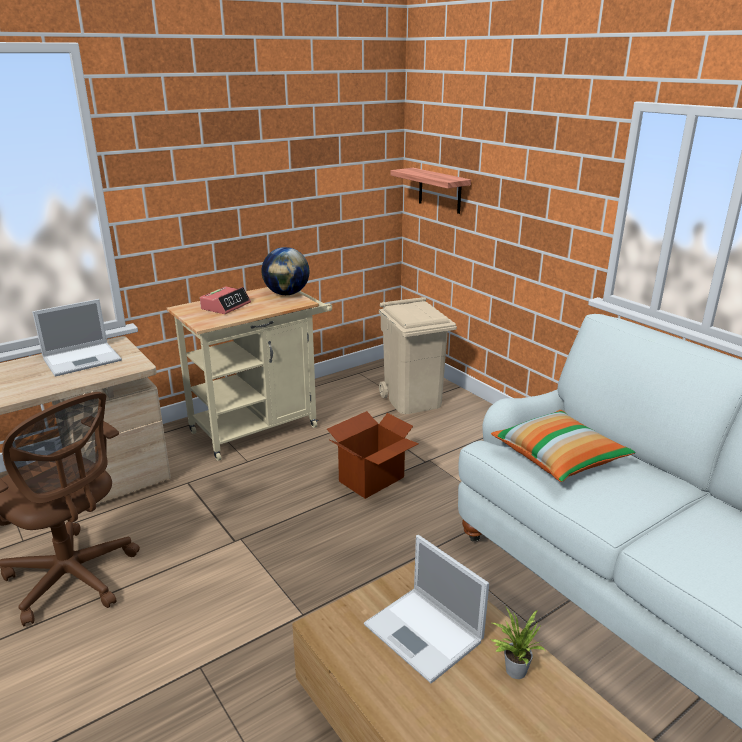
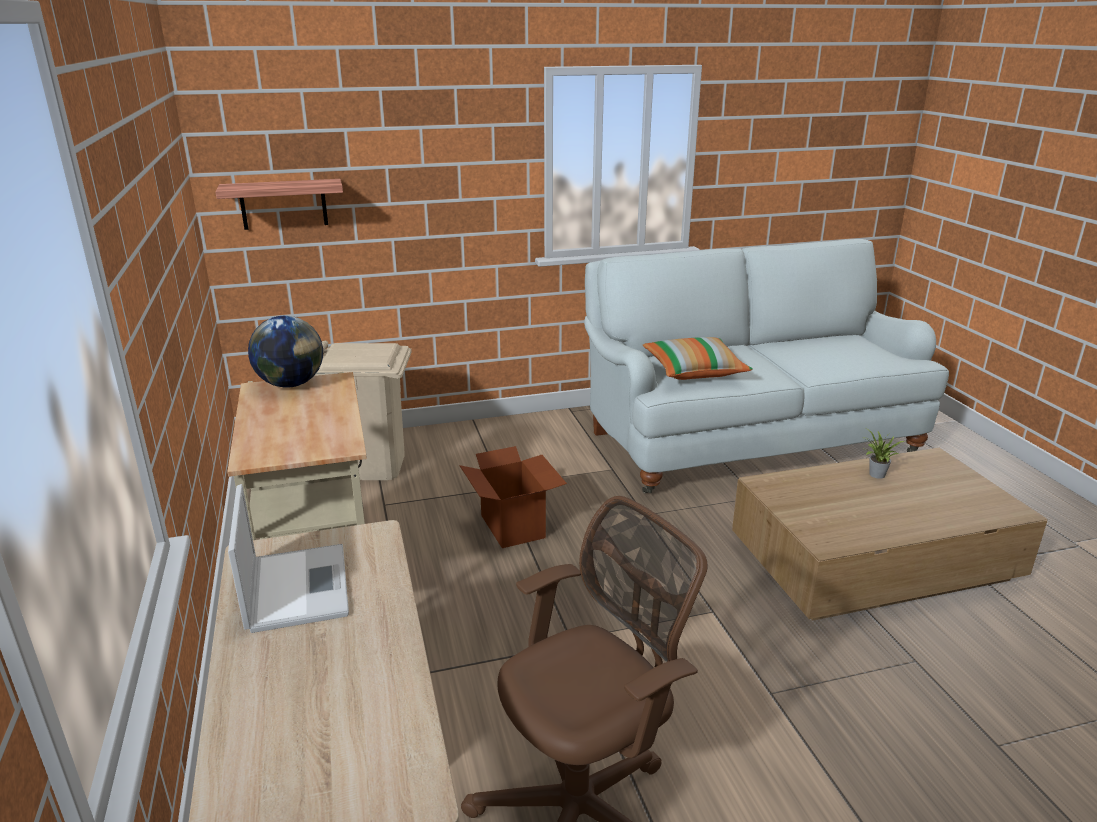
camera: 70 degrees left, 0 degrees up
(226, 306) = (286, 426): alarm clock -> none
(425, 634) = (839, 500): laptop -> none

